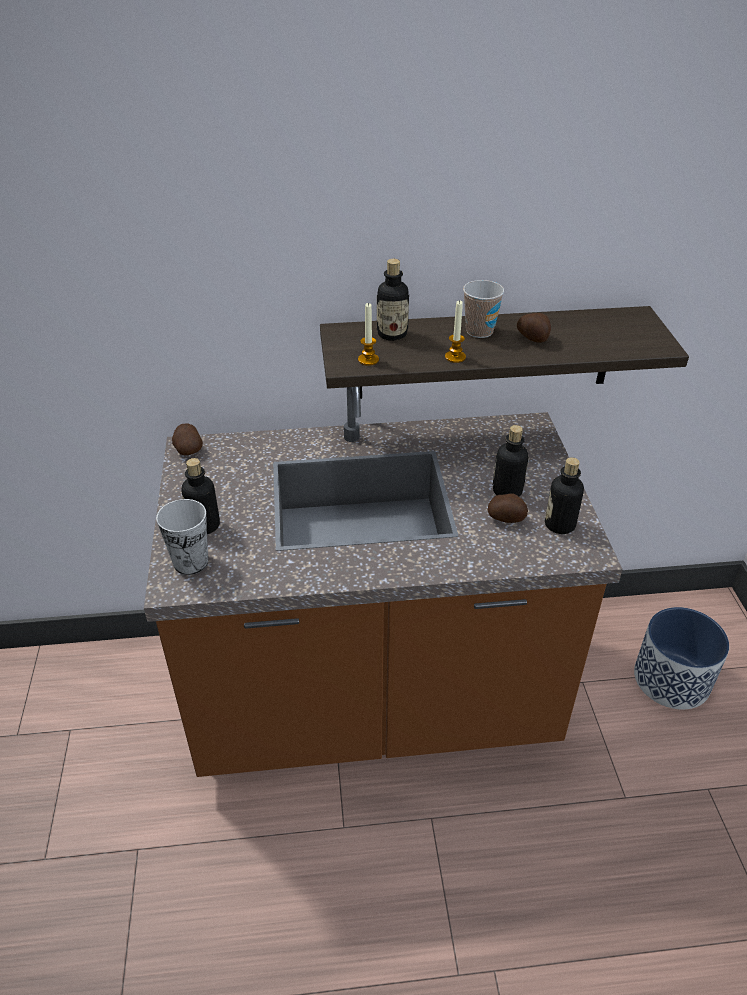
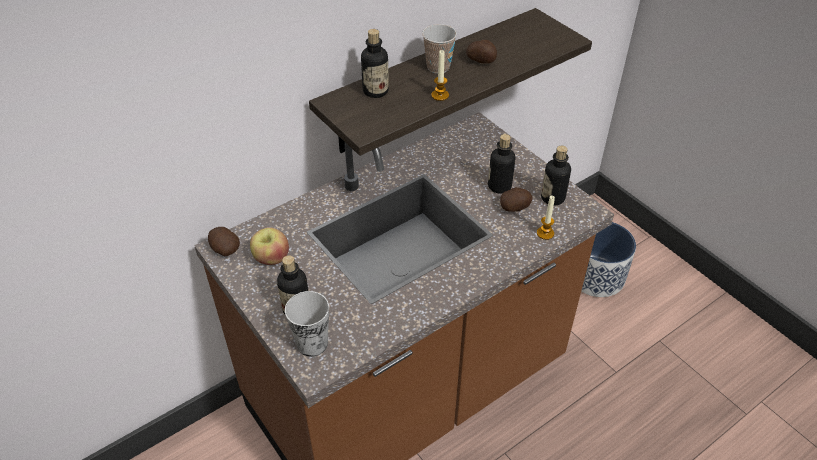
camera: 30 degrees left, 5 degrees up
(221, 473) = (271, 259): none -> apple
(368, 360) = (377, 120): candle -> candle (545, 233)

